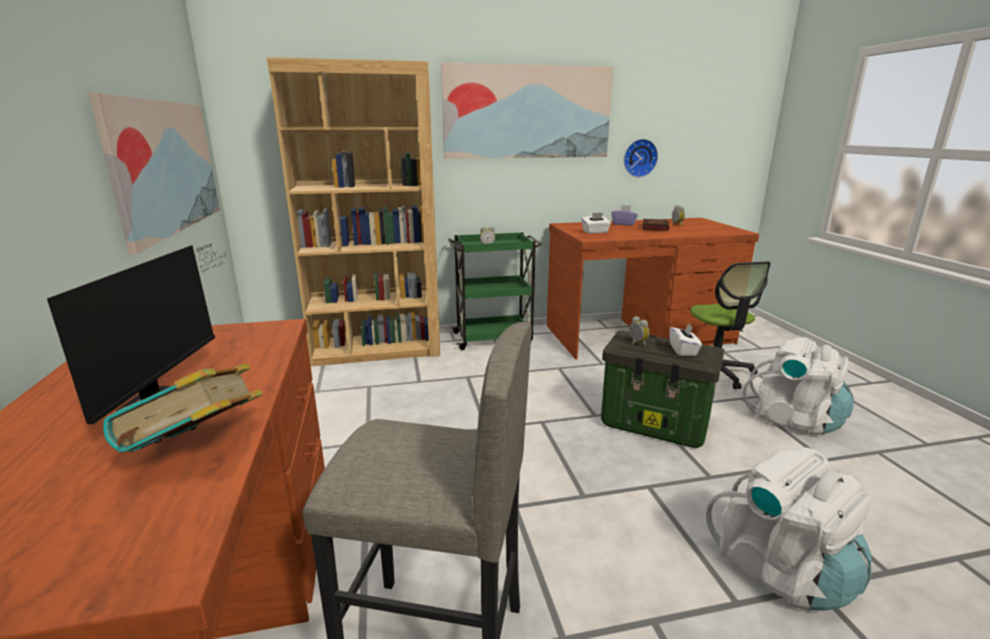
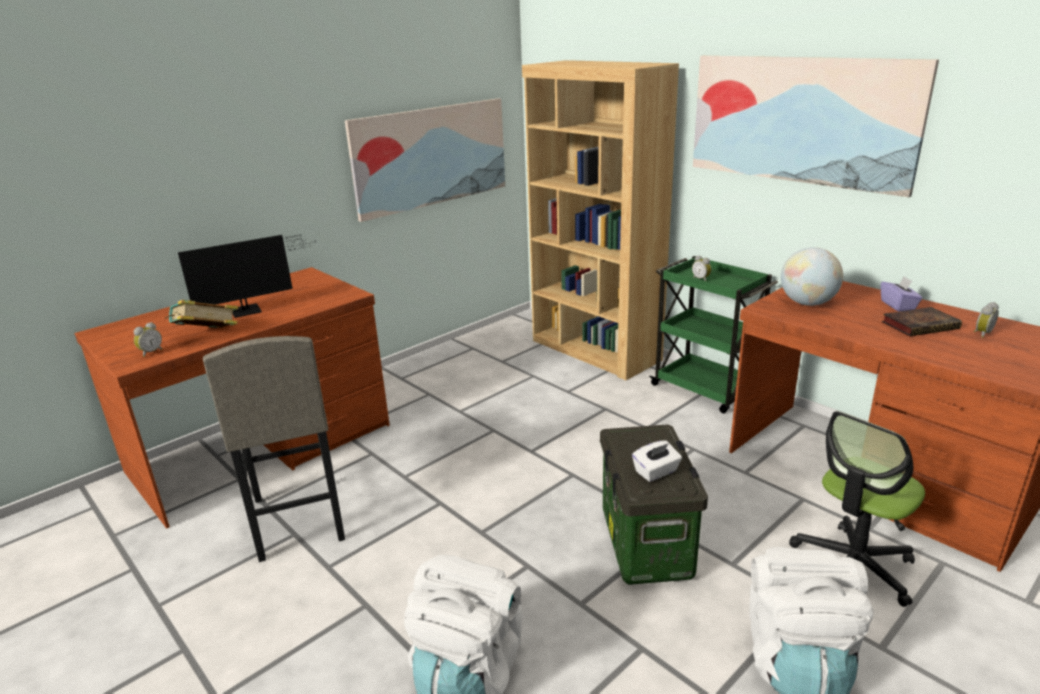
camera: 60 degrees right, 5 degrees up
(595, 232) = (807, 303): white tissue box -> globe
(636, 343) = (640, 441): alarm clock -> alarm clock (150, 352)
(639, 158) = (976, 208): wall clock -> none

